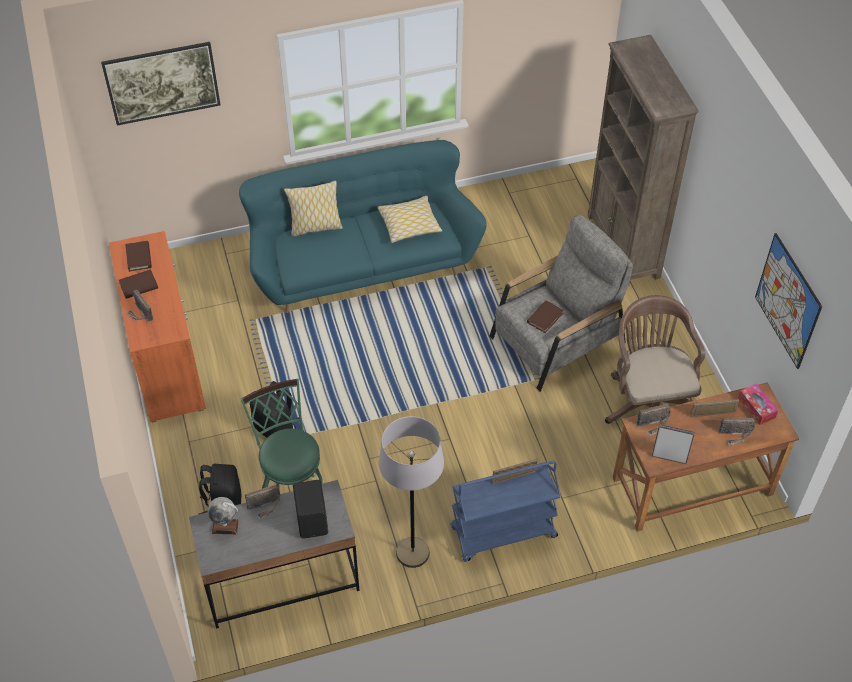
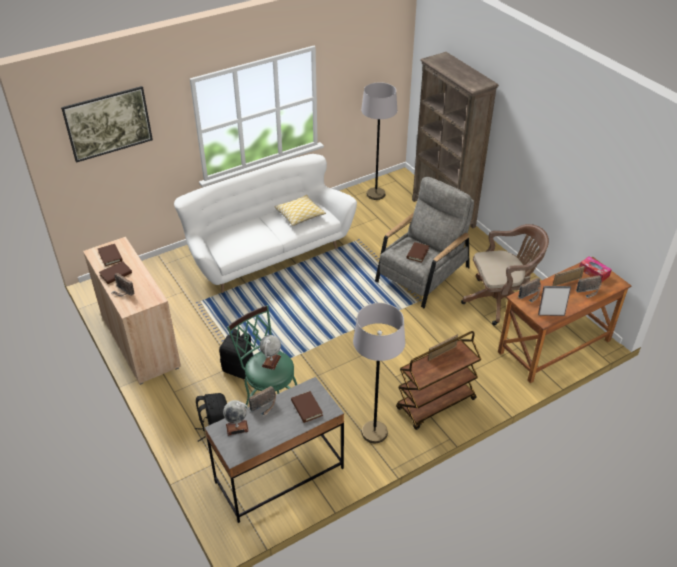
camera: 15 degrees left, 10 degrees down
(167, 362) = (140, 341): orange cabinet -> beige cabinet
(292, 446) = (271, 361): none -> globe
(313, 520) = (306, 408): black speaker -> brown book
(315, 227) = (232, 227): pillow -> none
(362, 264) = (267, 253): turquoise sofa -> white sofa
(503, 533) = (436, 404): blue cart -> brown cart
(540, 196) = (376, 194): none -> grey floor lamp
(647, 402) = (500, 301): brown office chair -> brown office chair turned 105 degrees clockwise
(787, 301) = (604, 186): picture -> none

